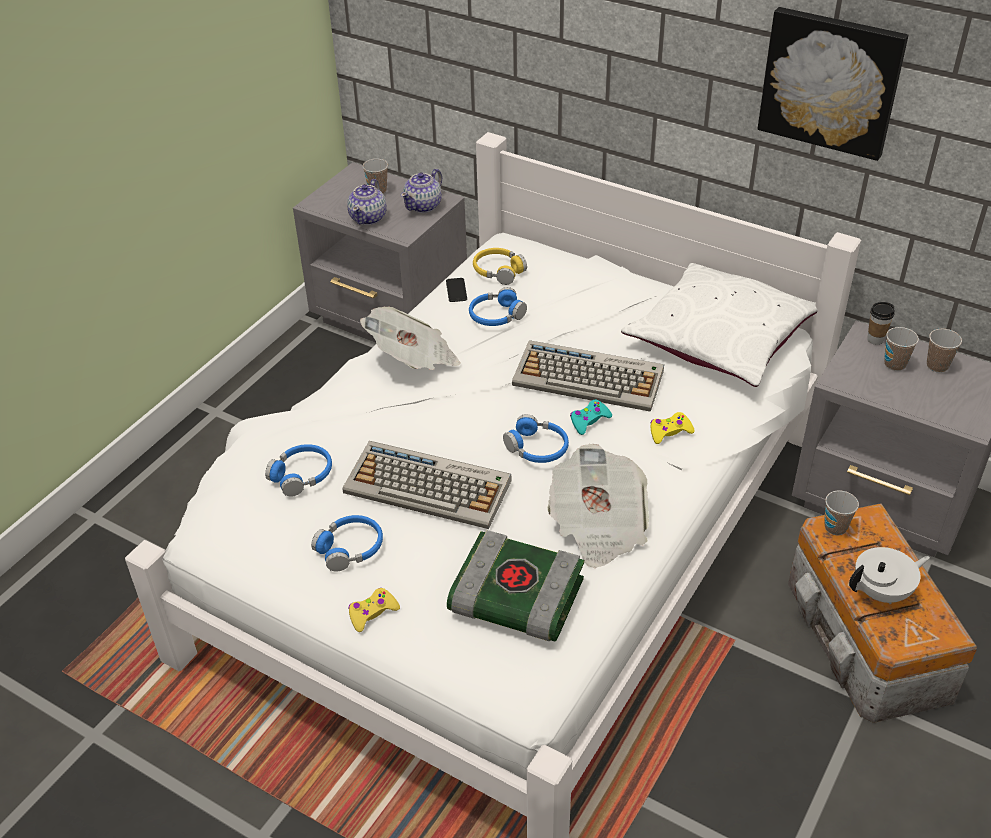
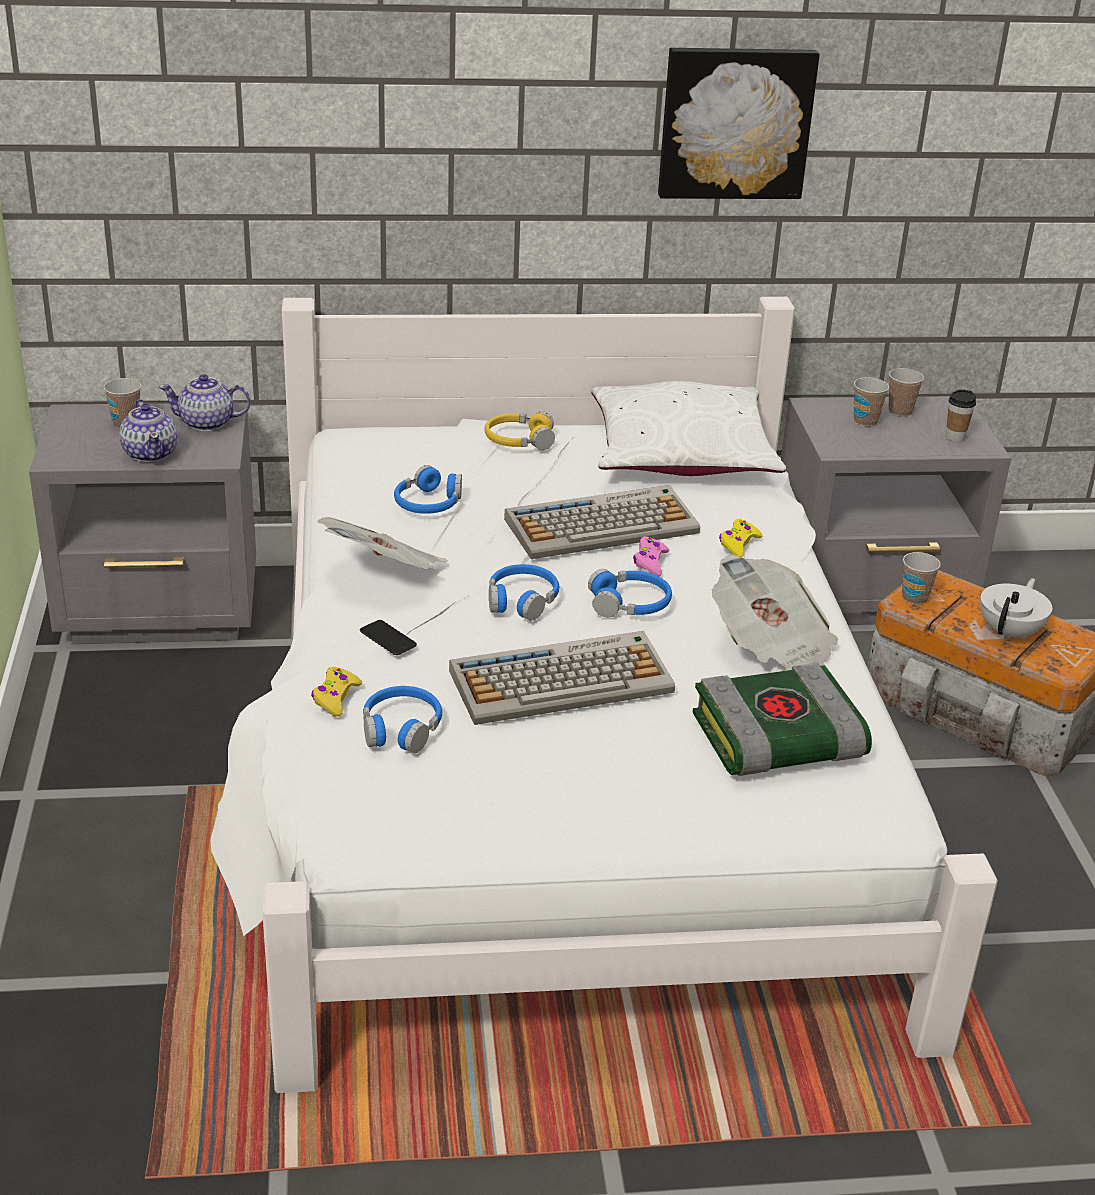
camera: 40 degrees left, 10 degrees down
(350, 548) = (548, 773): blue headphones -> blue headphones (522, 600)
(372, 613) = (650, 820): yellow game controller -> yellow game controller (335, 697)
(423, 206) = (207, 423): teapot -> teapot turned 90 degrees clockwise
(456, 290) = (347, 496): phone -> phone (388, 638)
(498, 271) = (374, 463): yellow headphones -> yellow headphones (519, 440)
(589, 421) = (650, 562): turquoise game controller -> pink game controller
(875, 339) = (825, 407): cup -> cup (955, 437)

